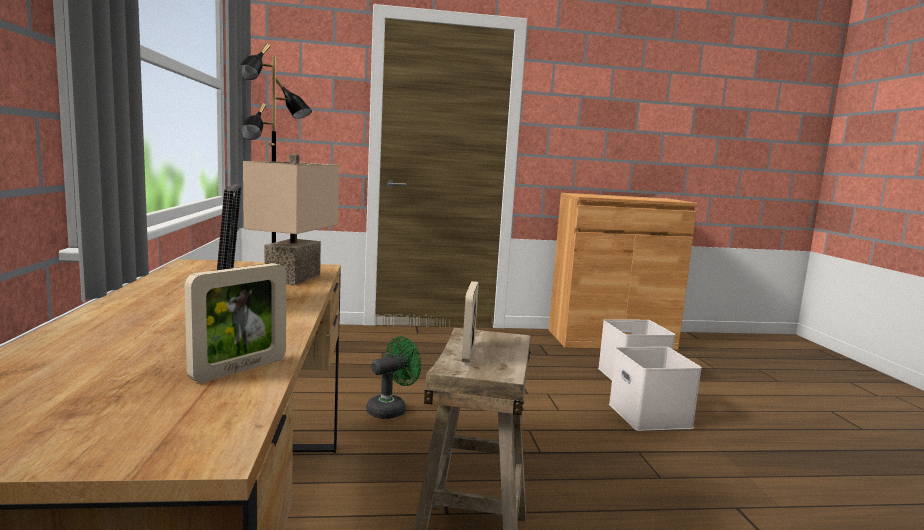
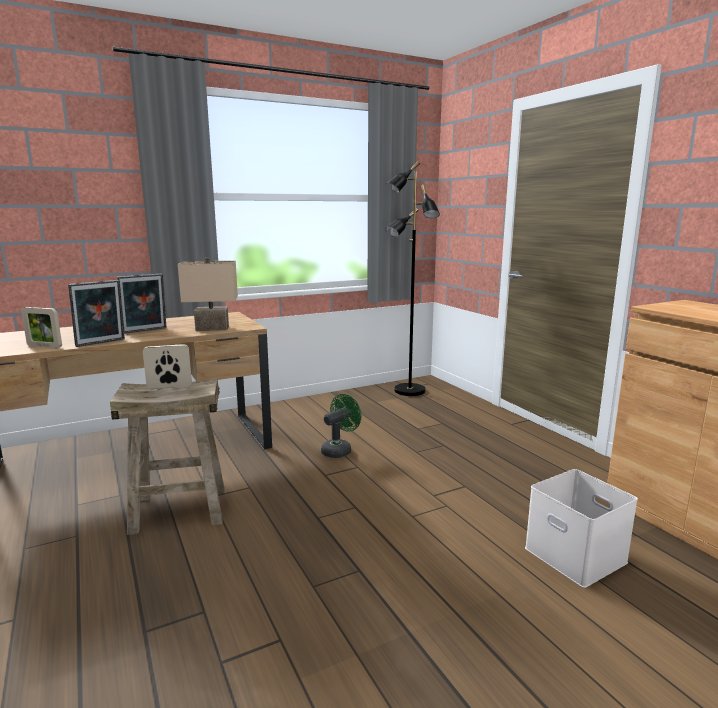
camera: 70 degrees right, 5 degrees up
(289, 330) = (101, 343): none -> picture frame
(391, 409) = (339, 450): green fan -> green fan turned 75 degrees counterclockwise
(651, 416) = (460, 575): white storage box -> none

